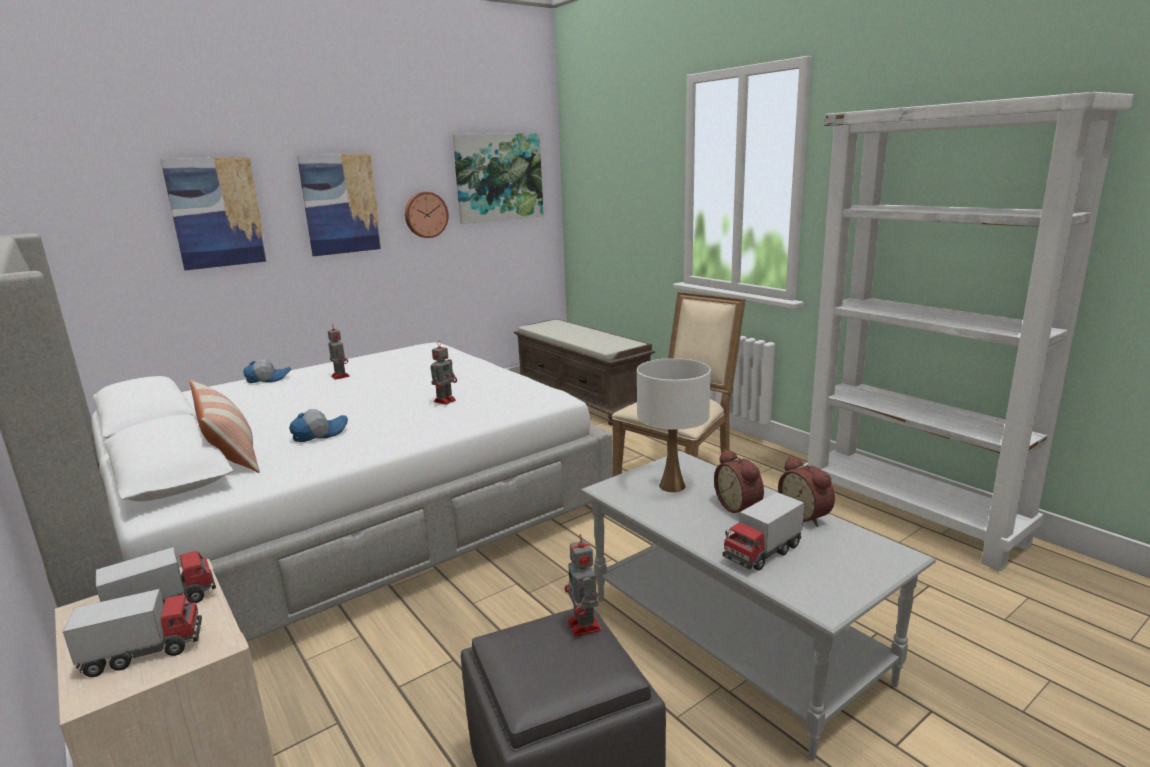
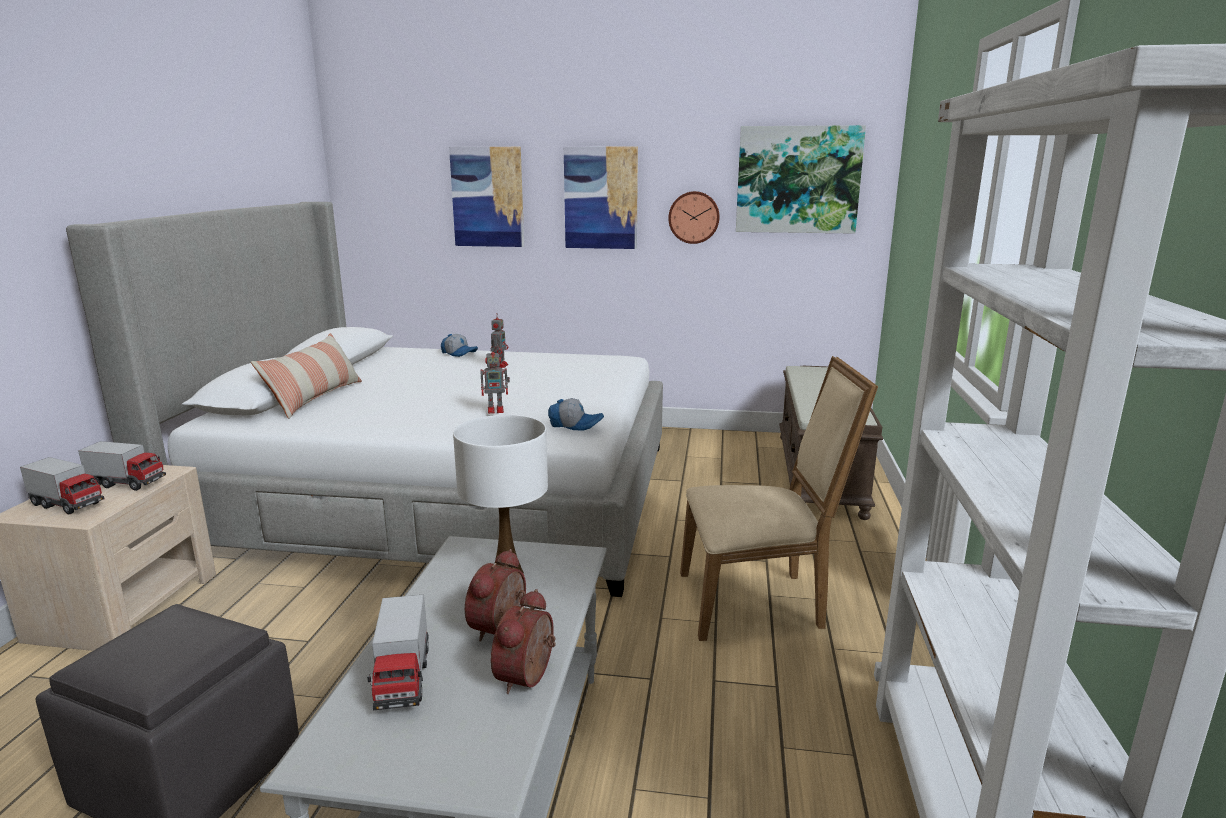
camera: 45 degrees right, 0 degrees up
(320, 434) = (375, 405): cap -> cap (575, 425)
(584, 627) = (209, 642): toy robot -> none
(762, 553) = (403, 679): toy truck -> toy truck turned 105 degrees counterclockwise

